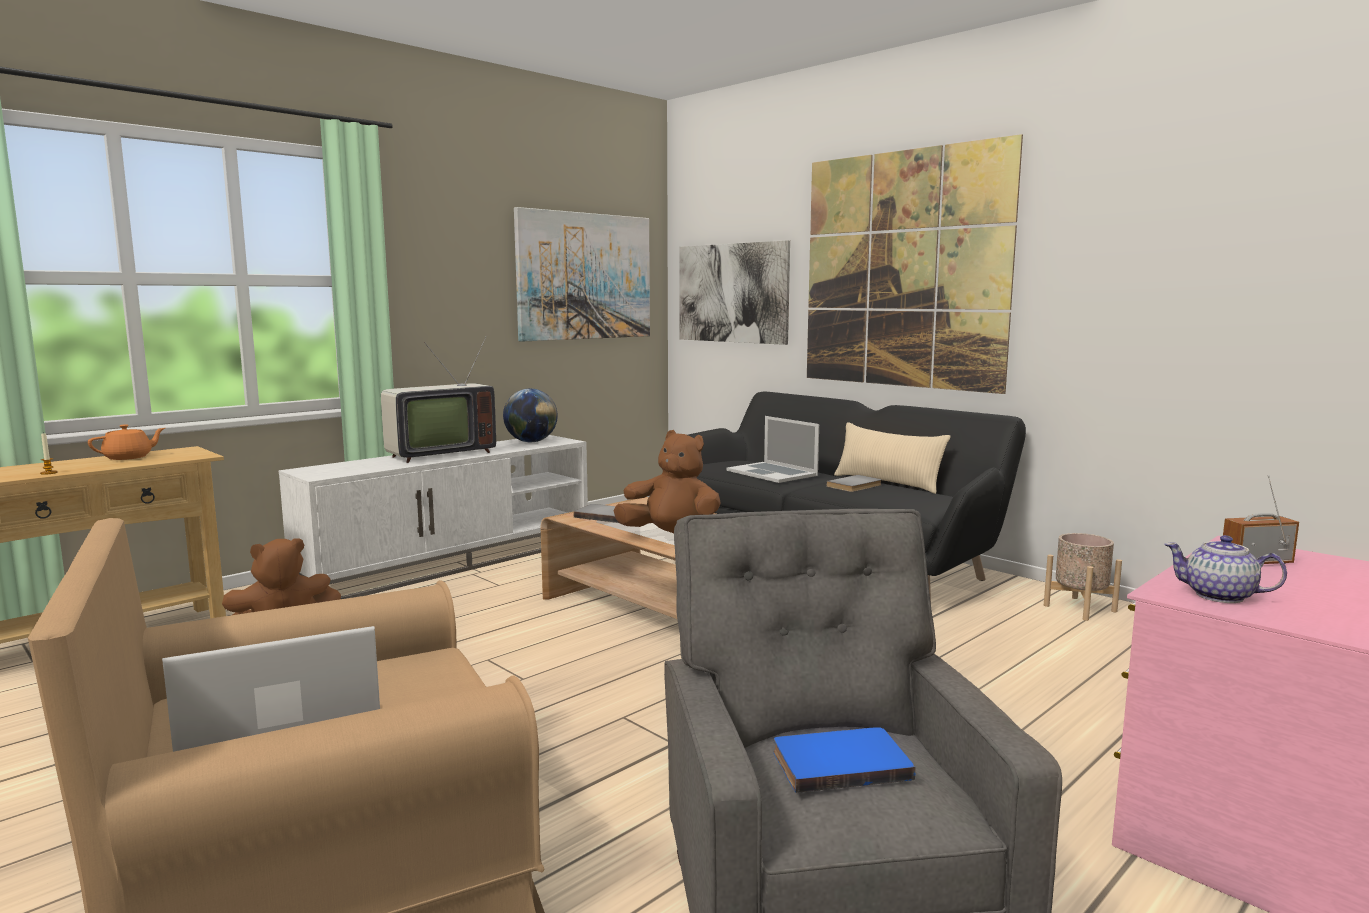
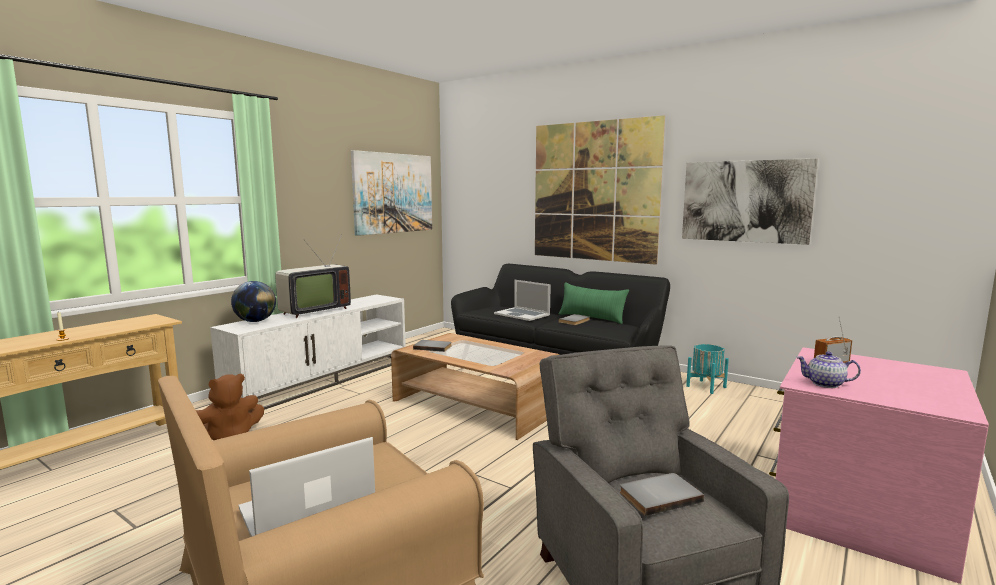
camera: 10 degrees left, 0 degrees up
(129, 457) = (113, 324): orange teapot -> none
(531, 442) = (368, 300): globe -> globe (255, 321)
(672, 539) = (482, 361): brown plush toy -> none
(732, 293) = (485, 203): picture -> picture (745, 201)
(839, 762) = (658, 495): blue book -> grey book
(887, 483) = (591, 318): beige pillow -> green pillow
(1079, 608) = (706, 386): beige planter -> turquoise planter

